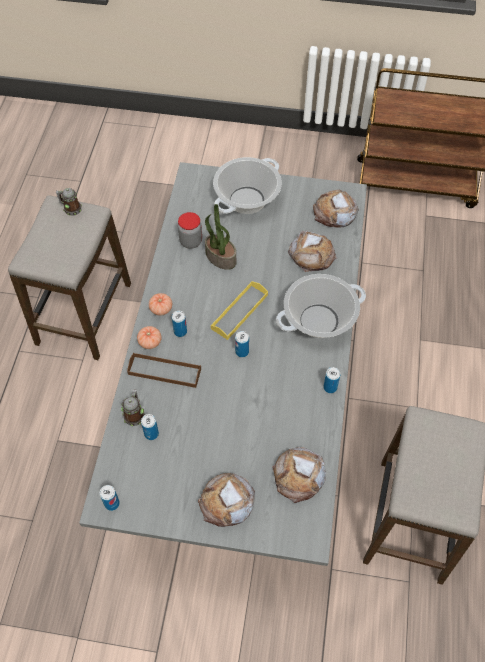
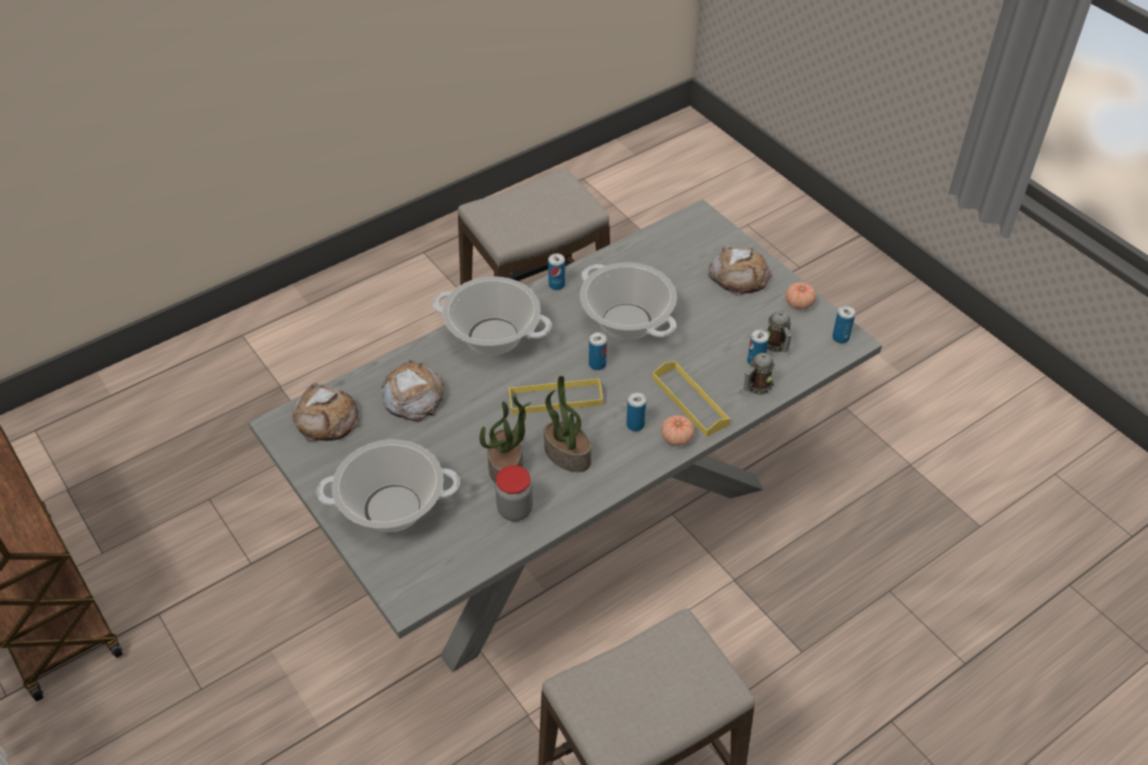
camera: 135 degrees left, 10 degrees down
(70, 208) = (595, 721): mug -> mug (777, 346)
(161, 309) = (630, 461): tomato -> tomato (799, 303)
(164, 371) = (690, 401): brown tray -> yellow tray
(197, 286) = (566, 455): none -> potted plant
(258, 396) = (627, 321): none -> cooking pot
(299, 476) = (661, 252): bread -> none

